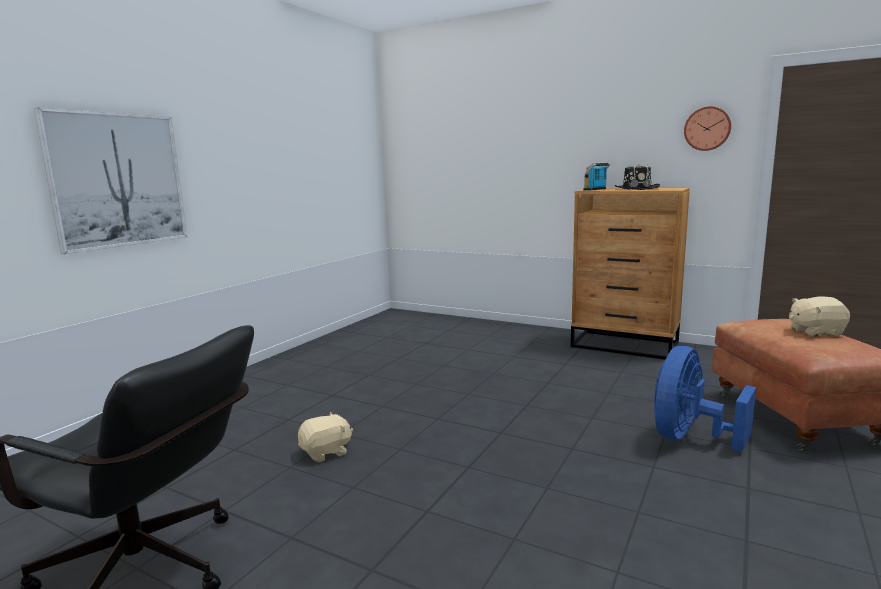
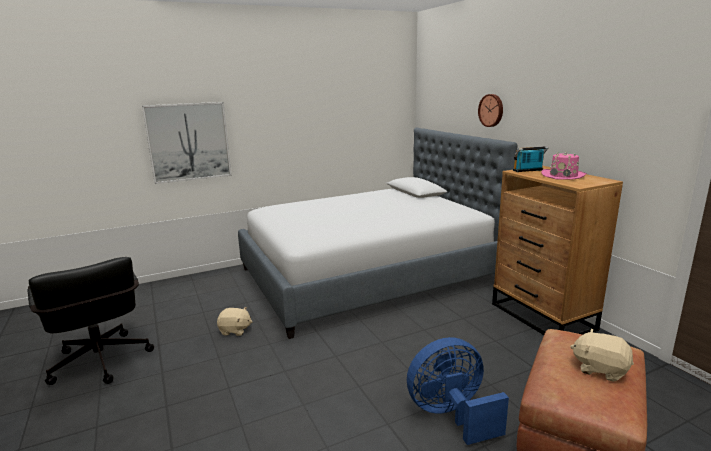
camera: 35 degrees right, 5 degrees up
(406, 354) = (368, 275): none -> bed
(636, 189) = (563, 175): black hat -> pink hat
(707, 129) = (648, 122): wall clock -> wall clock (491, 110)

